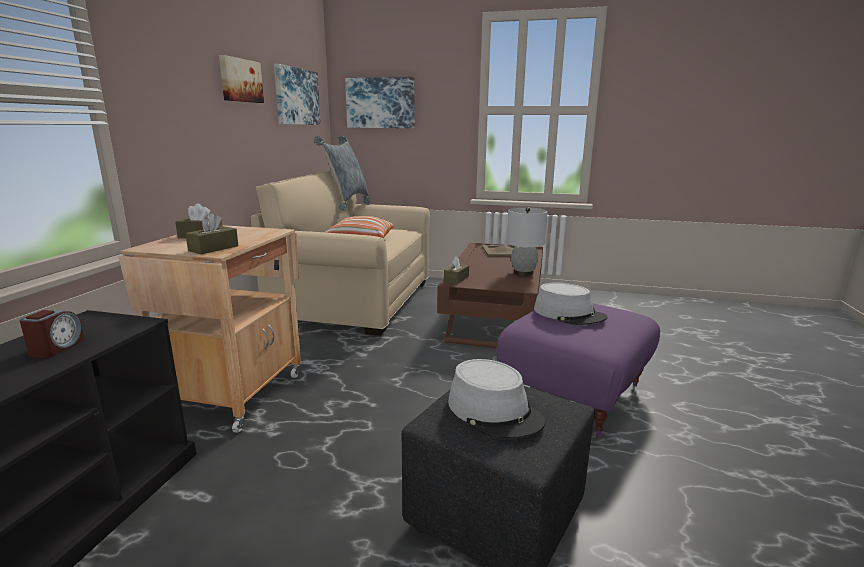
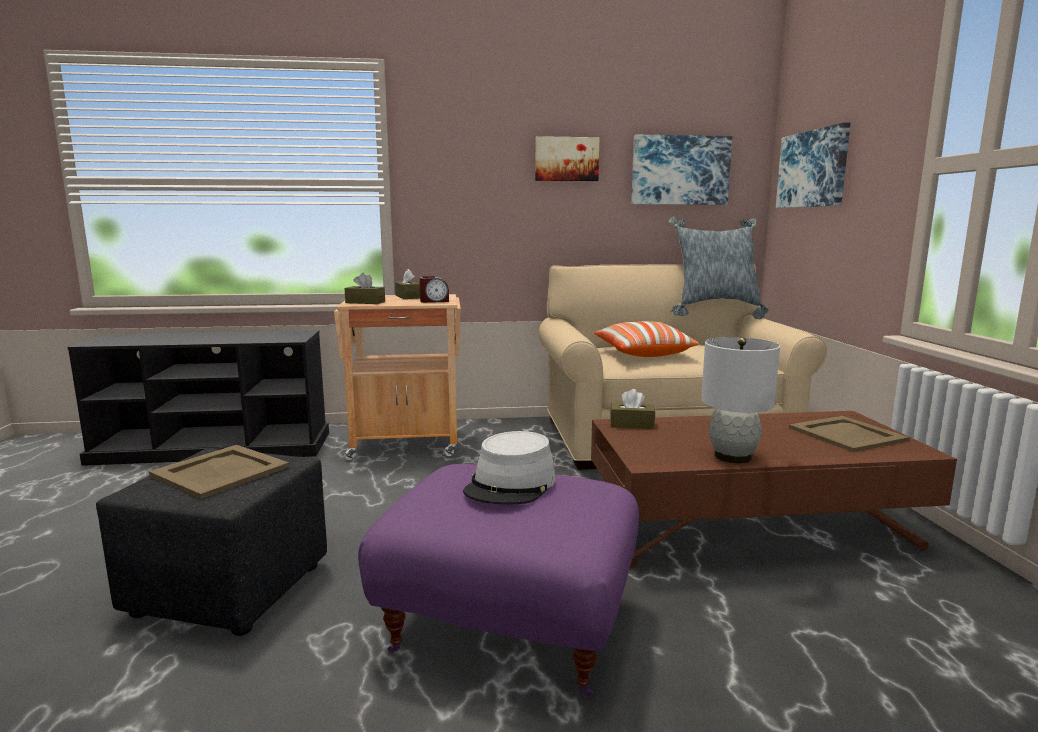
camera: 70 degrees right, 5 degrees down
(57, 348) = (251, 337): alarm clock -> alarm clock (434, 301)
(494, 411) = (222, 471): grey hat -> beige tray

